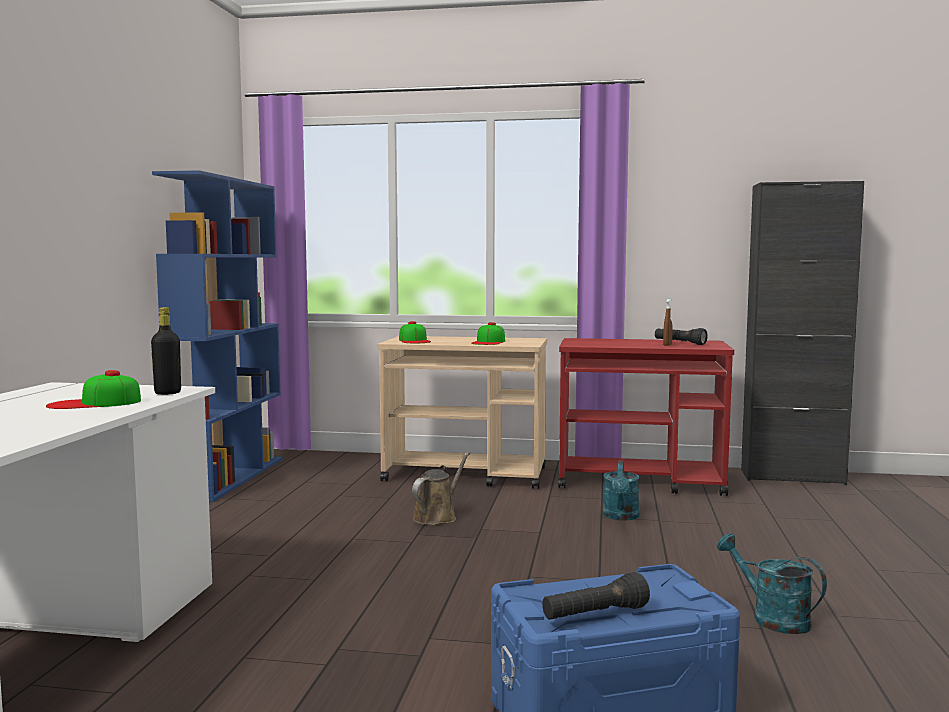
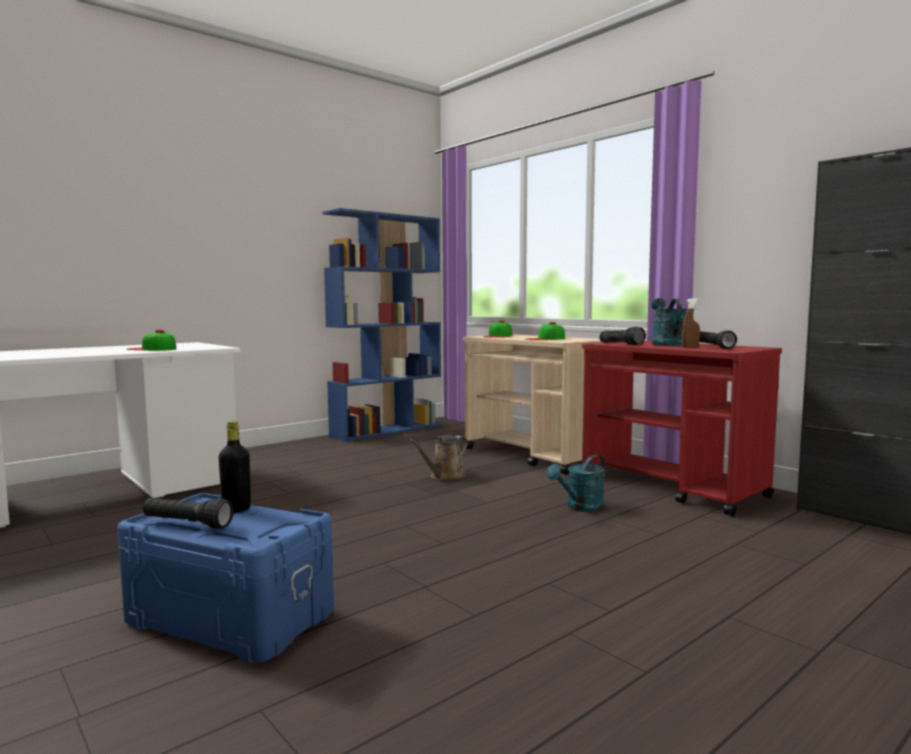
camera: 40 degrees right, 0 degrees up
(167, 393) = (203, 348): black bottle -> black bottle (236, 509)
(437, 517) = (445, 476): brown watering can -> brown watering can turned 150 degrees clockwise
(595, 344) = (622, 344): none -> flashlight
(771, 617) = (505, 612): turquoise watering can -> turquoise watering can (666, 344)

